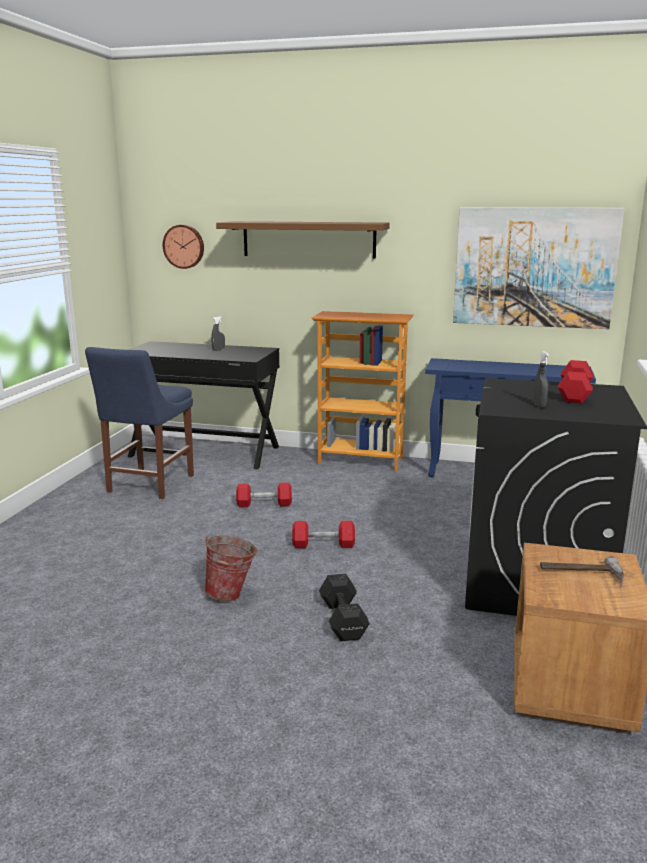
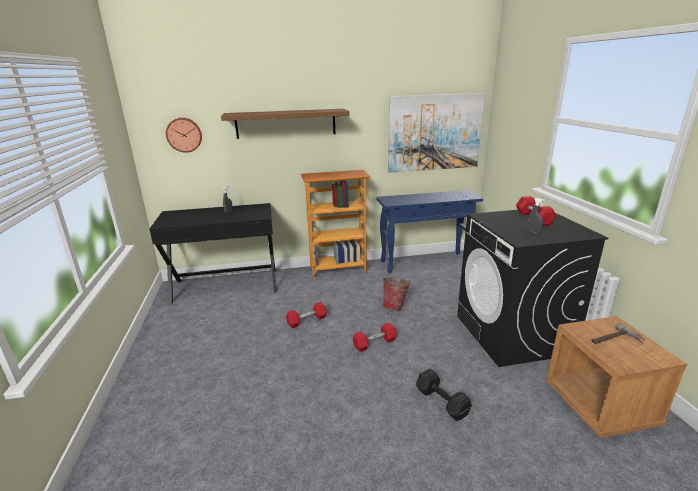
camera: 25 degrees left, 5 degrees up
(148, 485) = (207, 326): blue chair -> none
(232, 594) = (354, 407): bucket -> bucket (396, 306)

